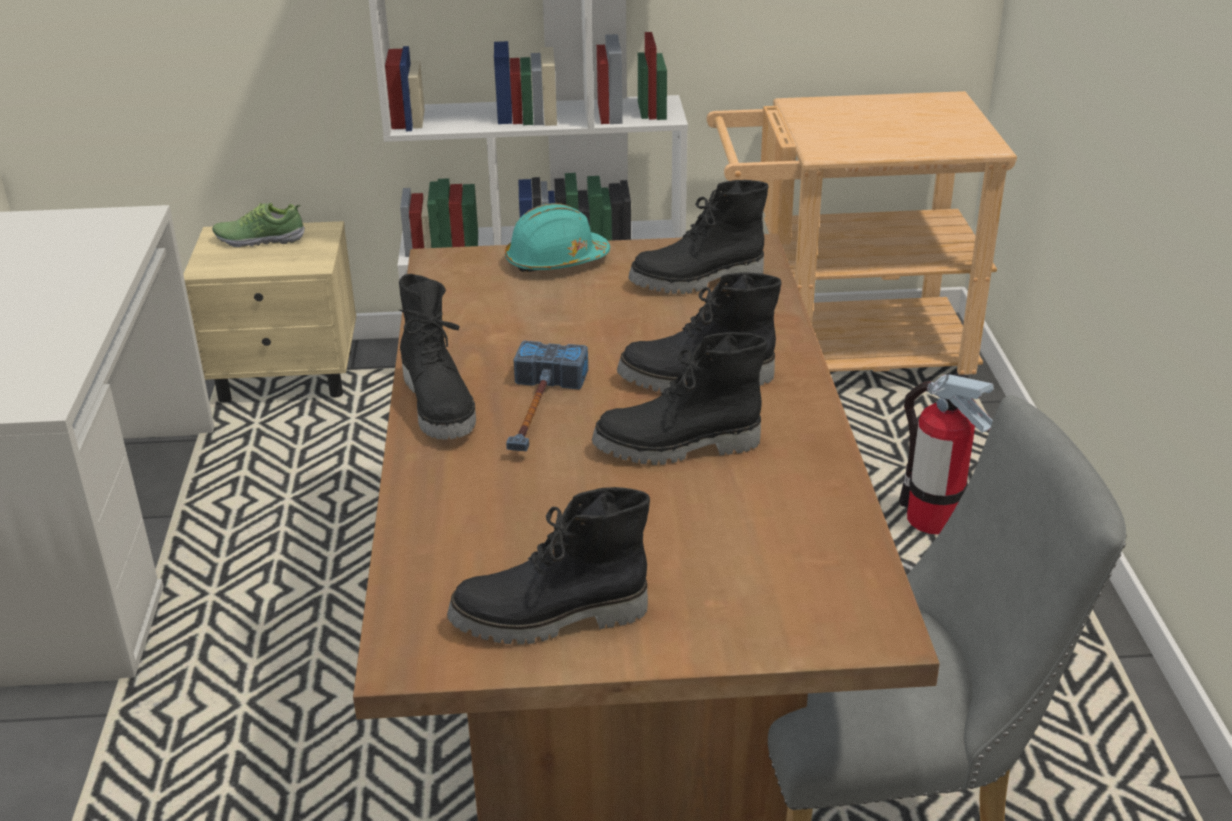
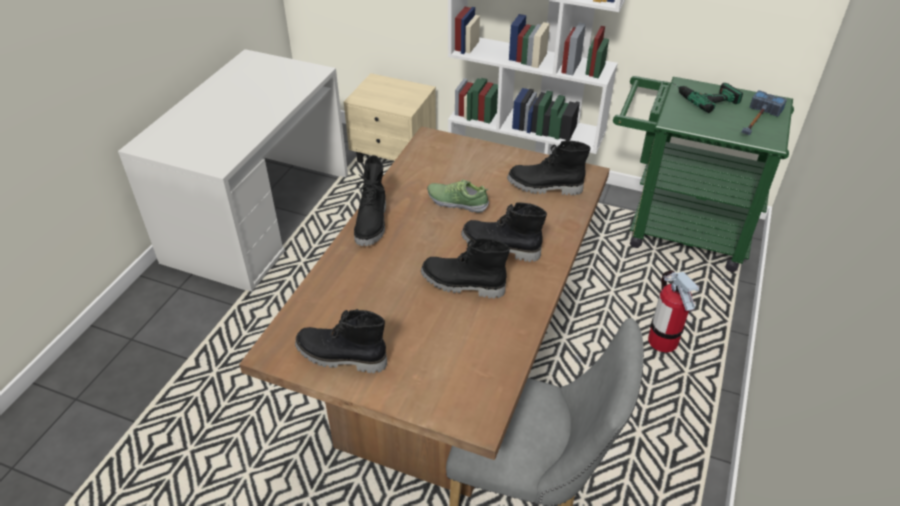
camera: 25 degrees right, 10 degrees up
(260, 239) = (391, 87): shoe -> shoe (457, 202)
(537, 412) = (413, 242): hammer -> hammer (756, 121)
(556, 261) = (484, 153): turquoise hard hat -> none
(840, 112) = (703, 96): none -> power drill
(841, 359) = (676, 229): beige cart -> green cart

